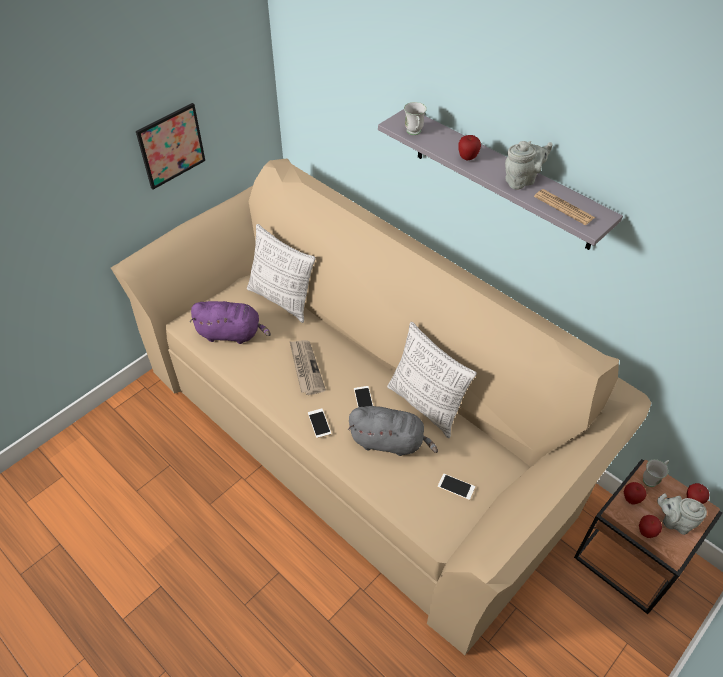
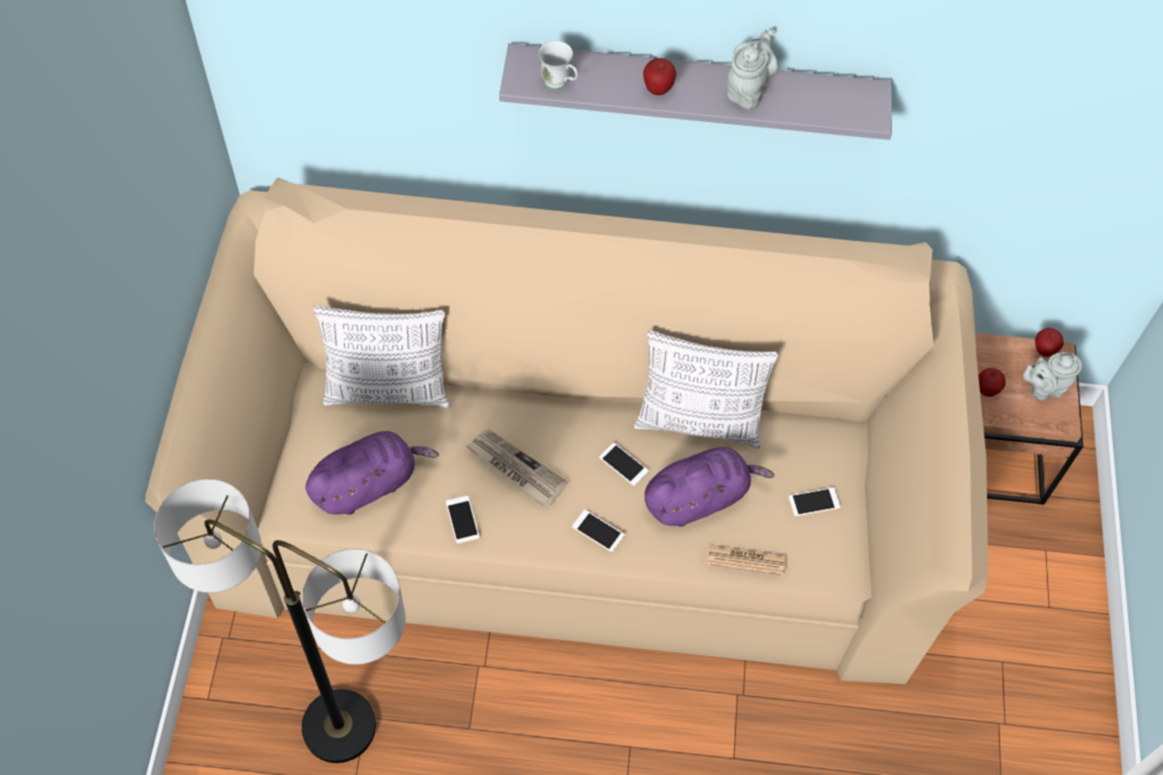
camera: 40 degrees left, 10 degrees up
(154, 460) = (339, 726): none -> floor lamp
(171, 146) = (154, 267): picture -> none
(258, 375) = (462, 519): none -> phone
(390, 442) = (698, 498): grey plush toy -> purple plush toy
(564, 207) = (824, 105): newspaper -> newspaper (745, 560)
(646, 532) = (1025, 419): apple -> none
(652, 479) = (990, 351): white mug -> none

